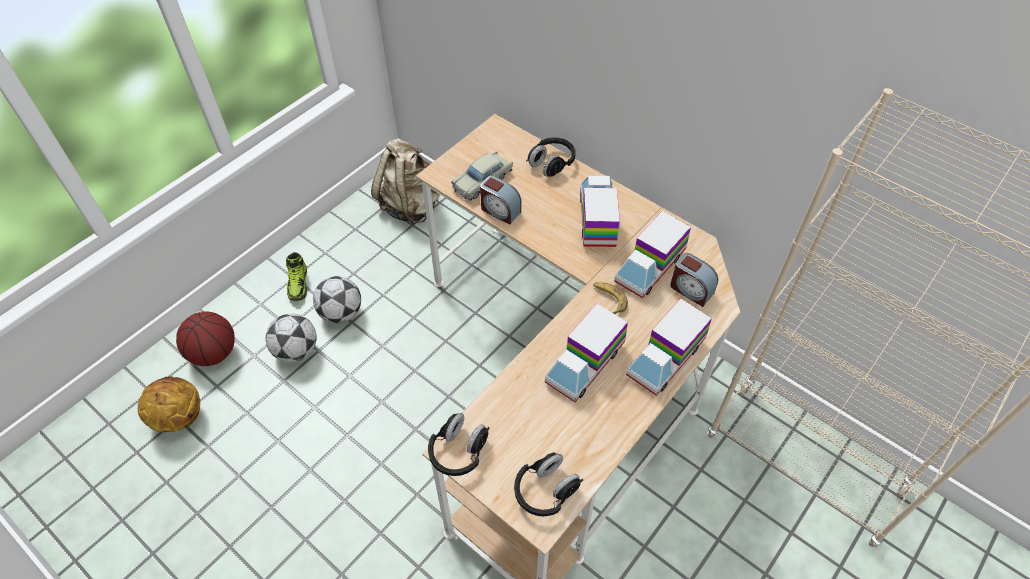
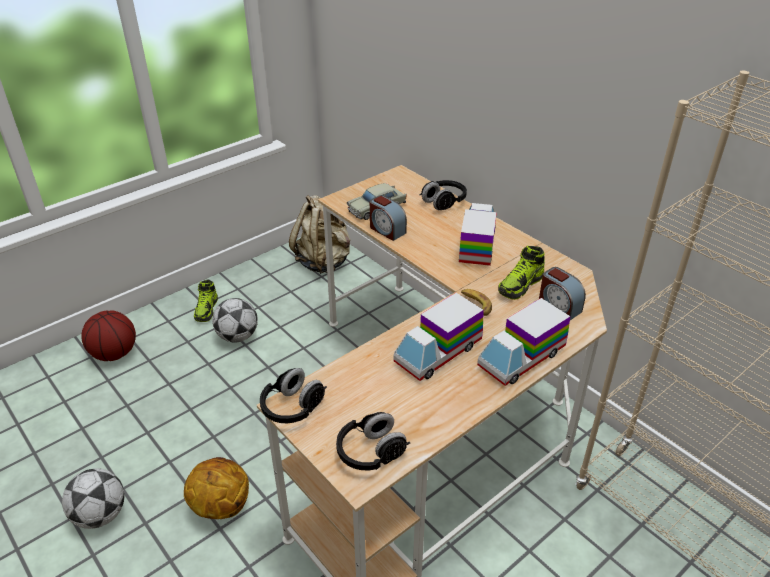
camera: 10 degrees right, 15 degrees down
(178, 417) = (65, 400): basketball -> basketball (220, 506)
(296, 351) = (188, 361): football -> football (100, 515)
(649, 267) = (520, 285): toy truck -> shoe

